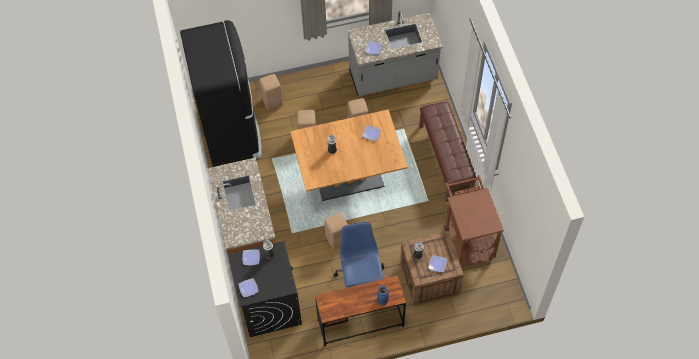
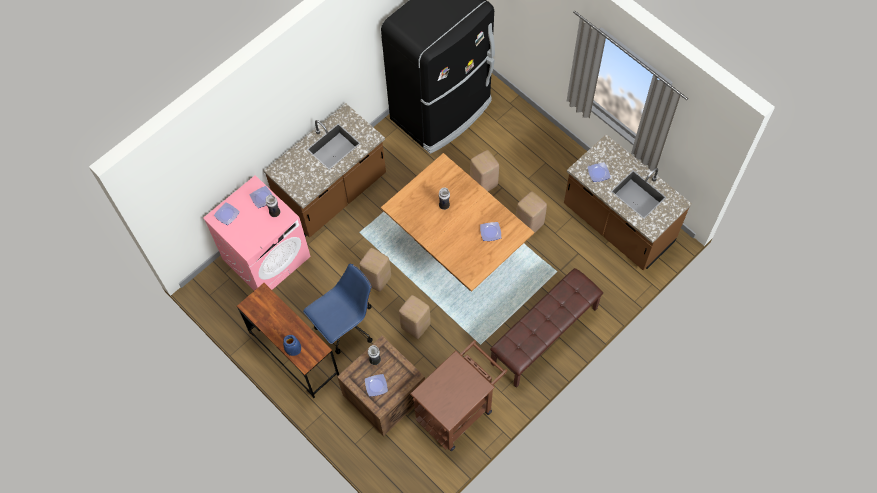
camera: 60 degrees right, 5 degrees up
(269, 305) = (266, 257): black washing machine -> pink washing machine
(272, 103) = (503, 127): beige stool -> beige stool (415, 326)
(393, 77) = (617, 225): grey counter -> brown counter

